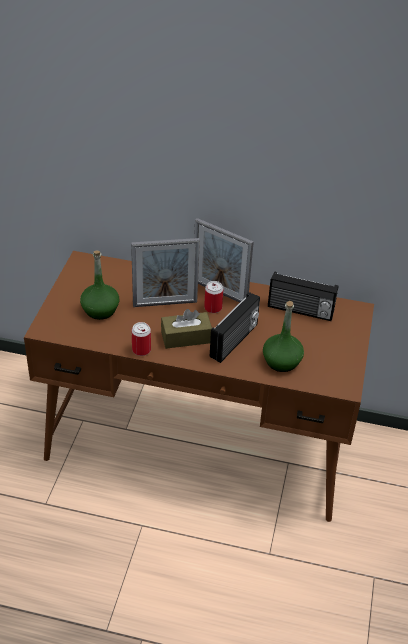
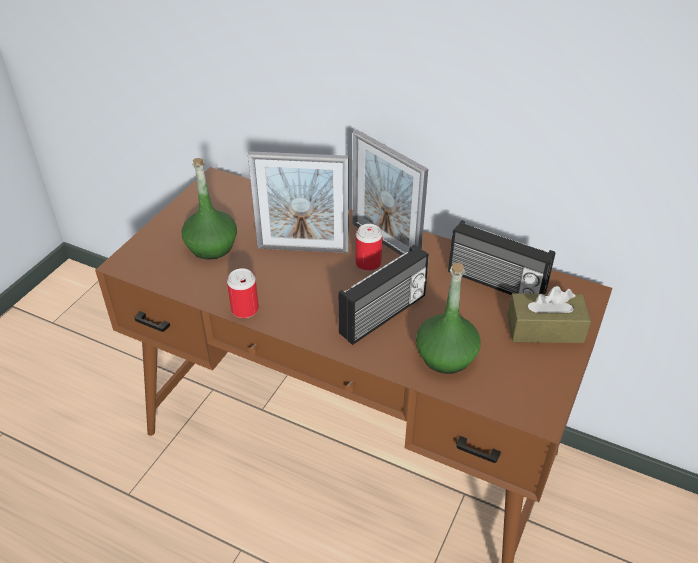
camera: 15 degrees right, 0 degrees up
(186, 337) = (315, 300): brown tissue box -> brown tissue box (545, 329)

